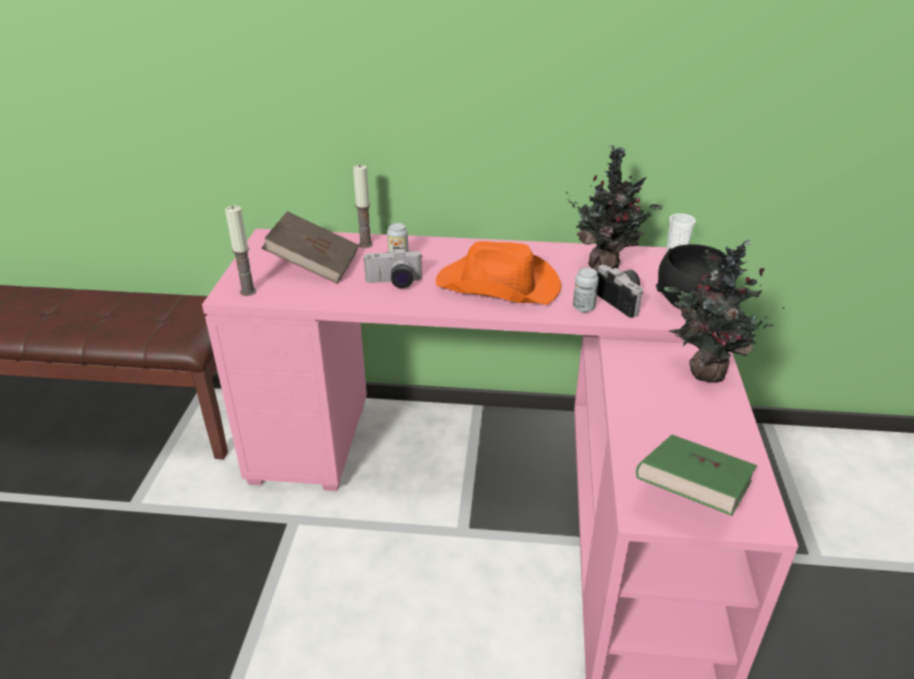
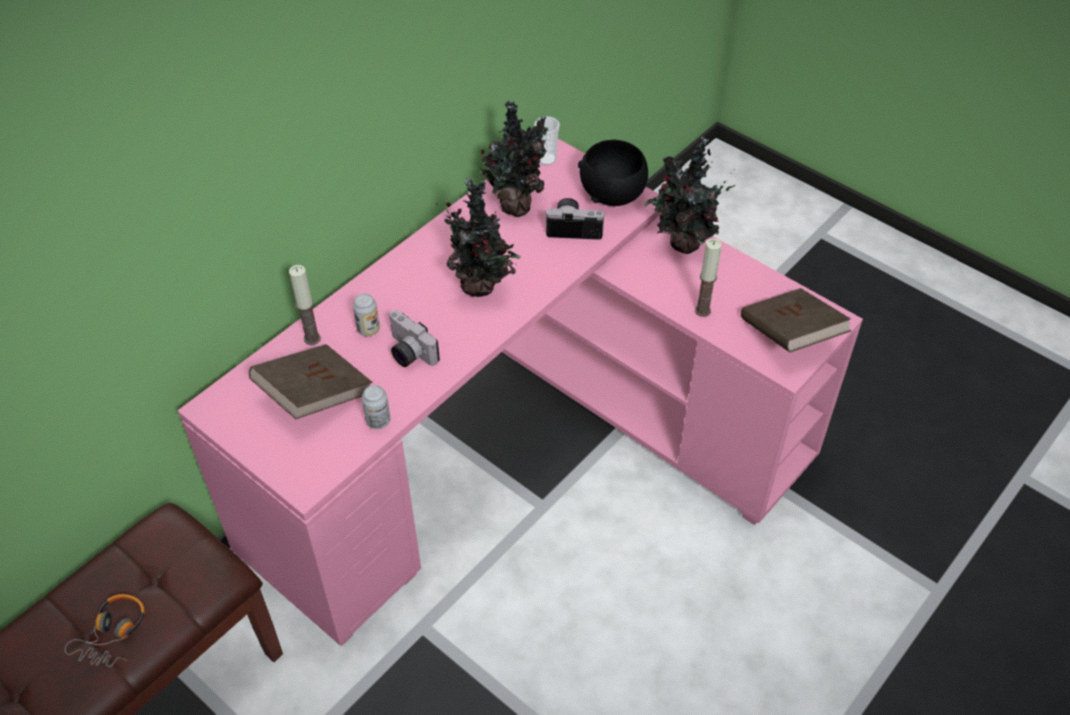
camera: 55 degrees left, 15 degrees up
(113, 323) = (113, 634): none -> headphones
(248, 291) = (315, 468): candle -> candle (702, 310)
(394, 283) = (408, 353): camera -> camera turned 105 degrees clockwise
(499, 286) = (482, 287): orange hat -> potted plant
(583, 308) = (563, 256): can -> can (378, 421)
(691, 494) = (790, 335): green book -> brown book

